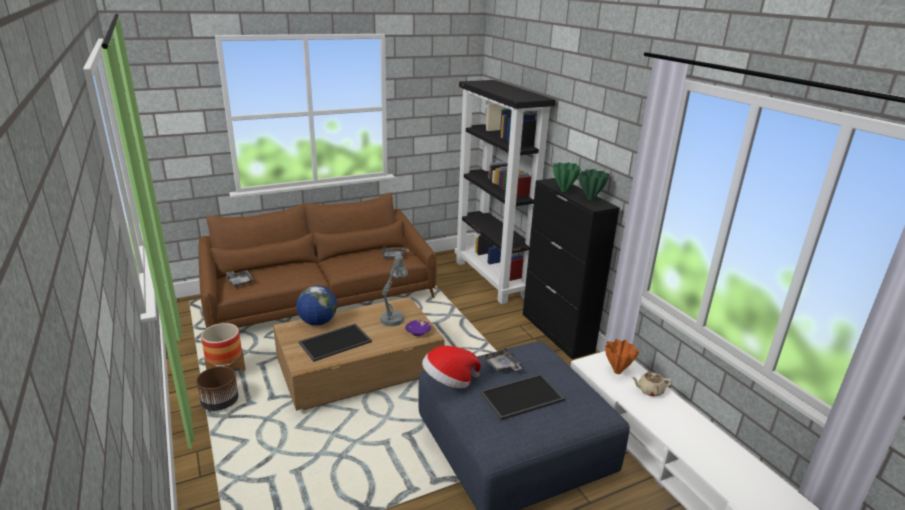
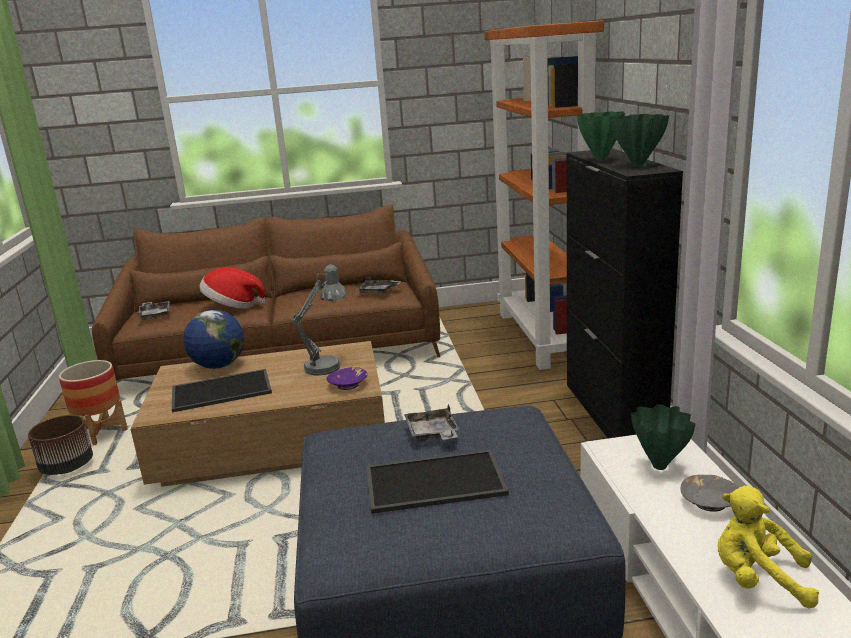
camera: 20 degrees right, 5 degrees down
(449, 381) = (330, 449): hat -> hat (232, 307)
(492, 279) = (543, 337): black bookcase -> orange bookcase
(617, 371) = (660, 465): orange vase -> green vase
(649, 390) = (710, 502): beige teapot -> grey bowl
(686, 429) = (758, 579): none -> yellow plush toy

